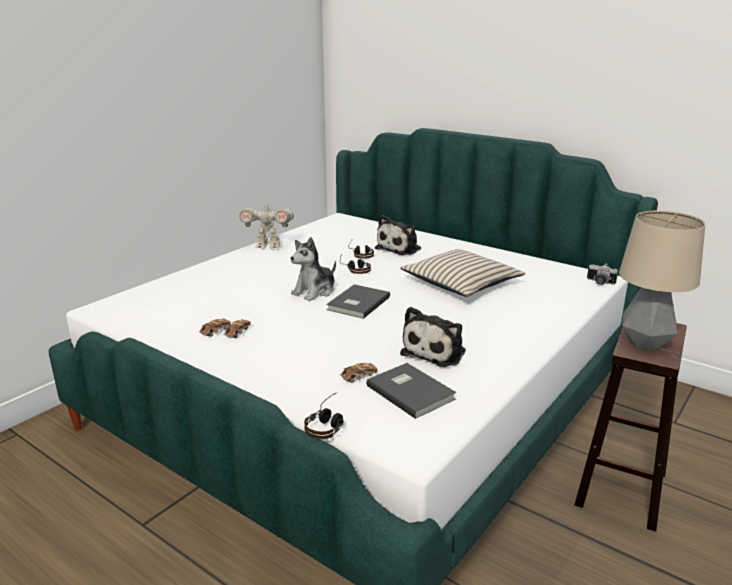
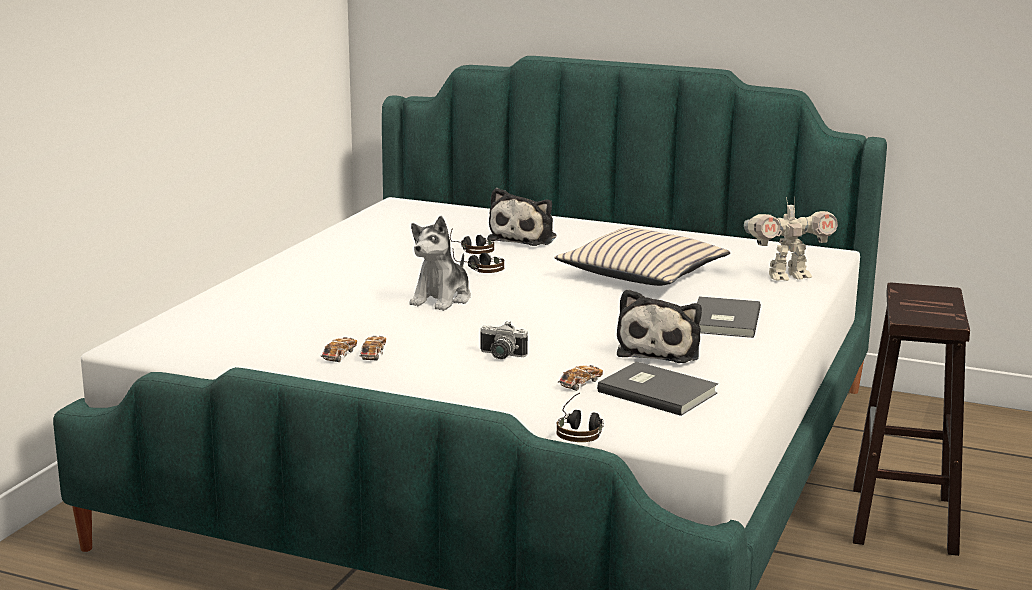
camera: 15 degrees left, 5 degrees down
(268, 246) = (319, 249): toy robot -> toy robot (787, 277)
(356, 303) = (514, 308): grey book -> grey book (722, 321)
(599, 282) = (826, 259): camera -> camera (500, 356)
(645, 343) = (921, 309): table lamp -> none

